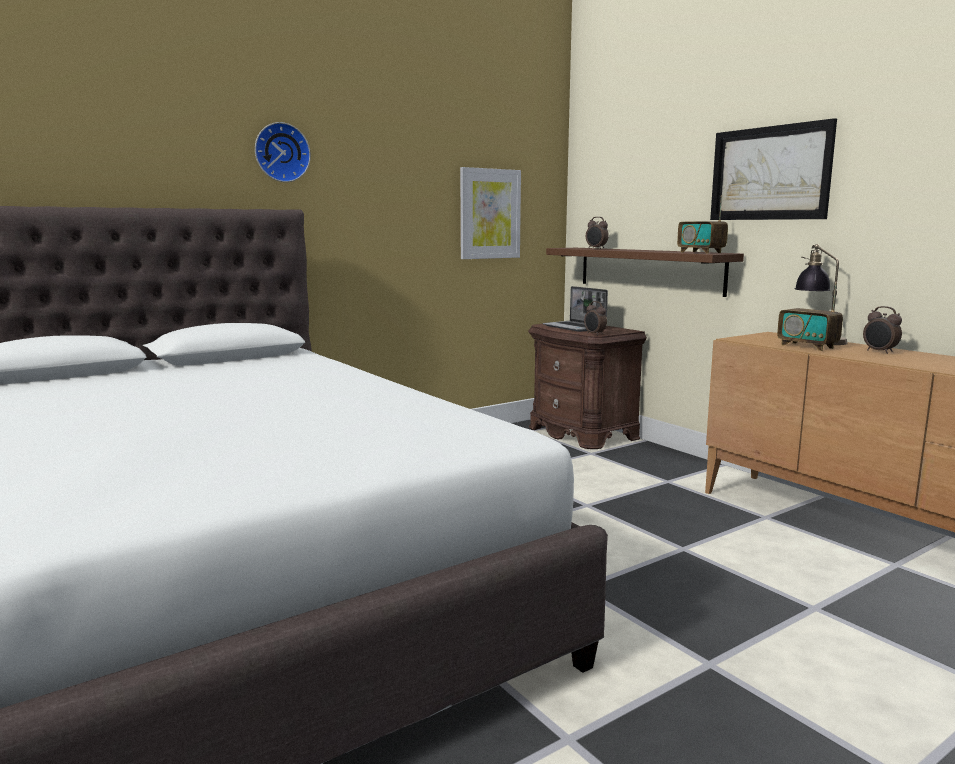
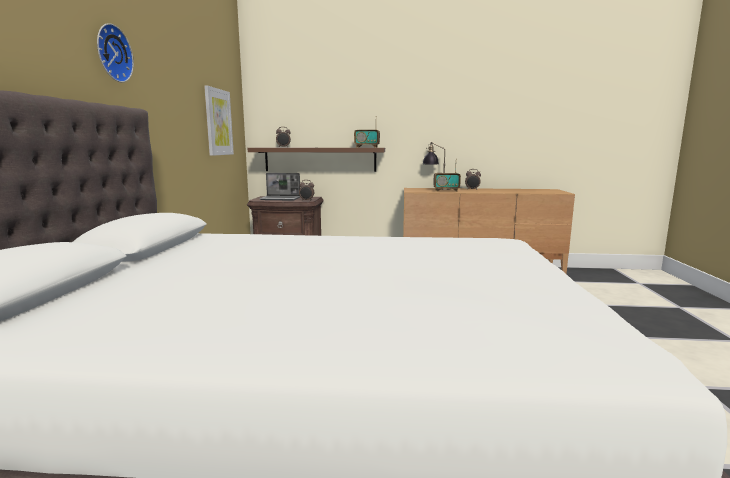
camera: 50 degrees left, 0 degrees up
(770, 173) = (397, 105): picture -> none

